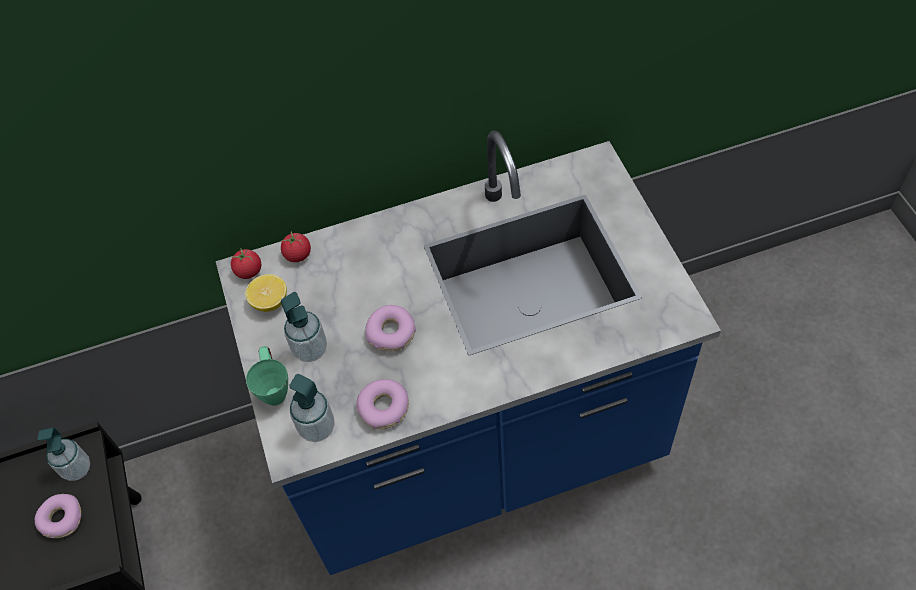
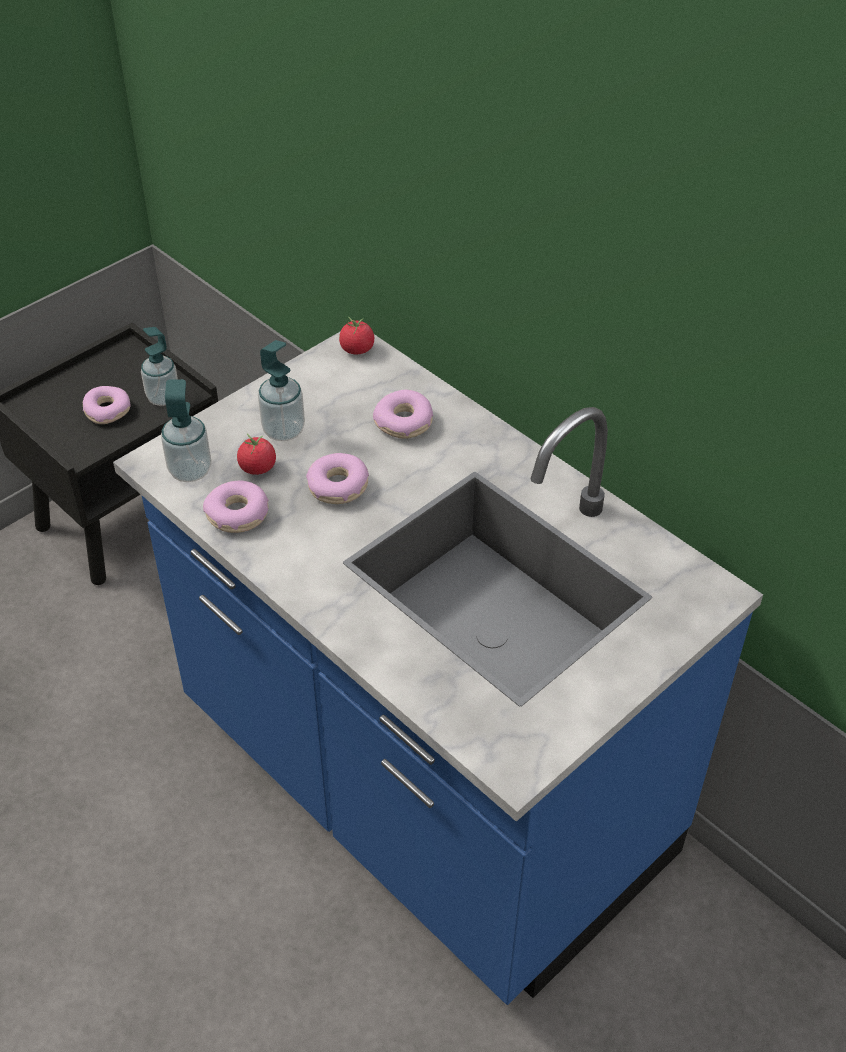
camera: 60 degrees right, 10 degrees down
(270, 301) = (327, 379): lemon -> none
(274, 388) = (223, 421): green mug -> none
(298, 254) = (399, 377): tomato -> tomato (257, 468)
(349, 269) = (404, 422): none -> donut

